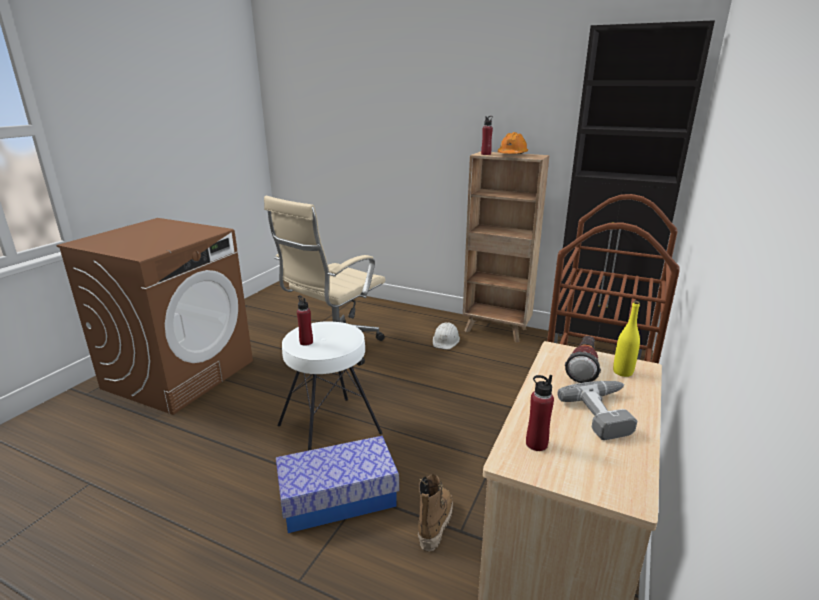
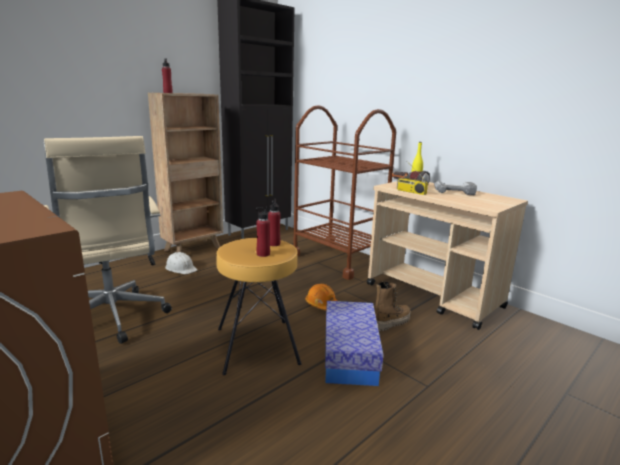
camera: 70 degrees left, 5 degrees down
(330, 429) = (258, 345): white stool -> brown stool
(434, 523) = (391, 322): boot -> boot turned 105 degrees clockwise
(512, 155) = (186, 93): orange hard hat -> orange hard hat (322, 305)
(536, 444) = (477, 203): red bottle -> red bottle (274, 244)
(541, 373) = (410, 192): none -> radio

